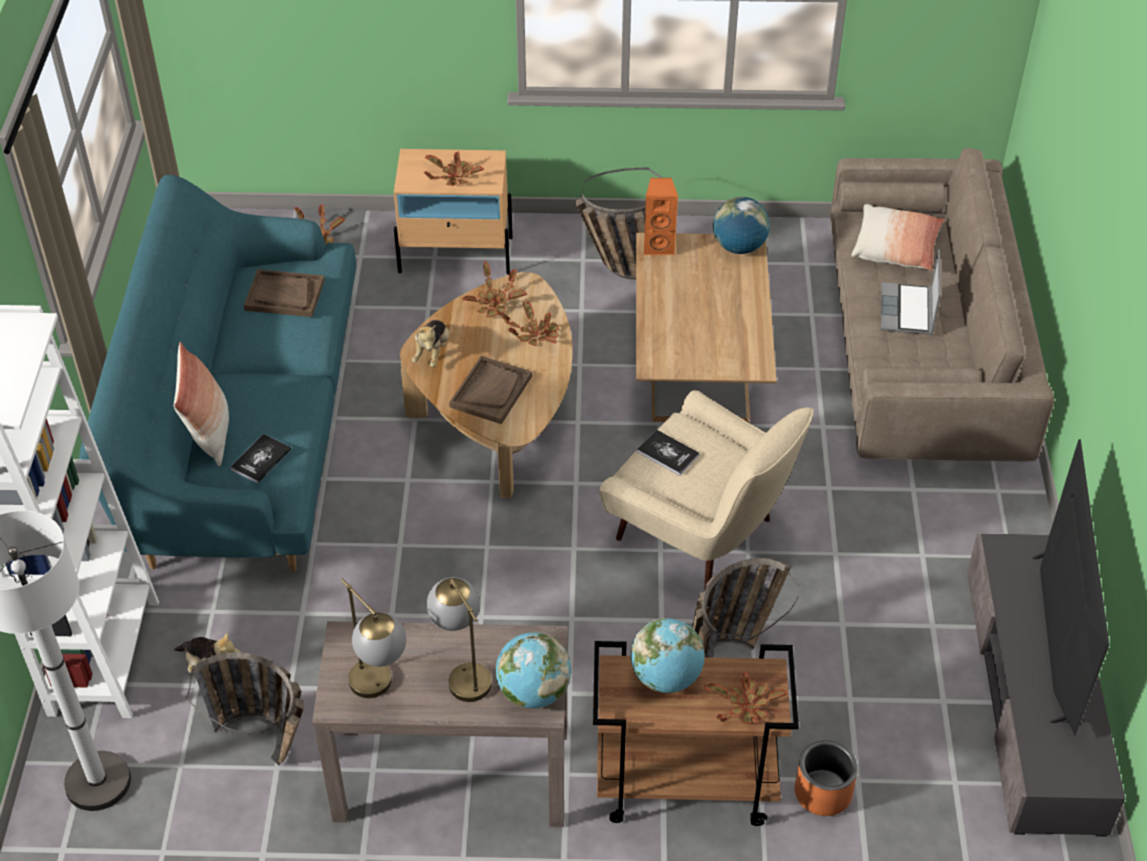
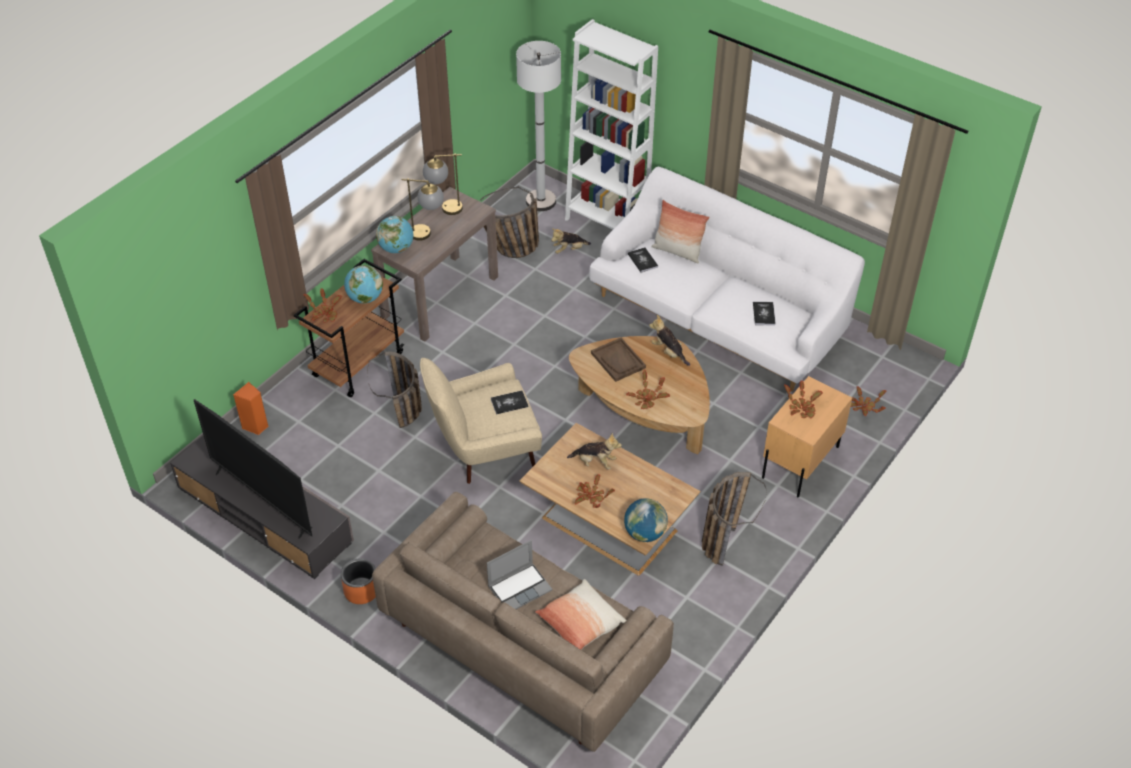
camera: 125 degrees right, 0 degrees up
(245, 426) = (718, 316): turquoise sofa -> white sofa
(284, 295) = (763, 314): brown tray -> book
(494, 303) = (688, 395): potted plant -> potted plant (591, 497)
(659, 246) = (678, 494): orange speaker -> orange speaker (256, 426)
(682, 330) = (595, 462): none -> plush toy
(823, 793) = (306, 406): orange planter -> orange planter (361, 590)
(908, 311) = (520, 587): laptop -> laptop turned 105 degrees clockwise

